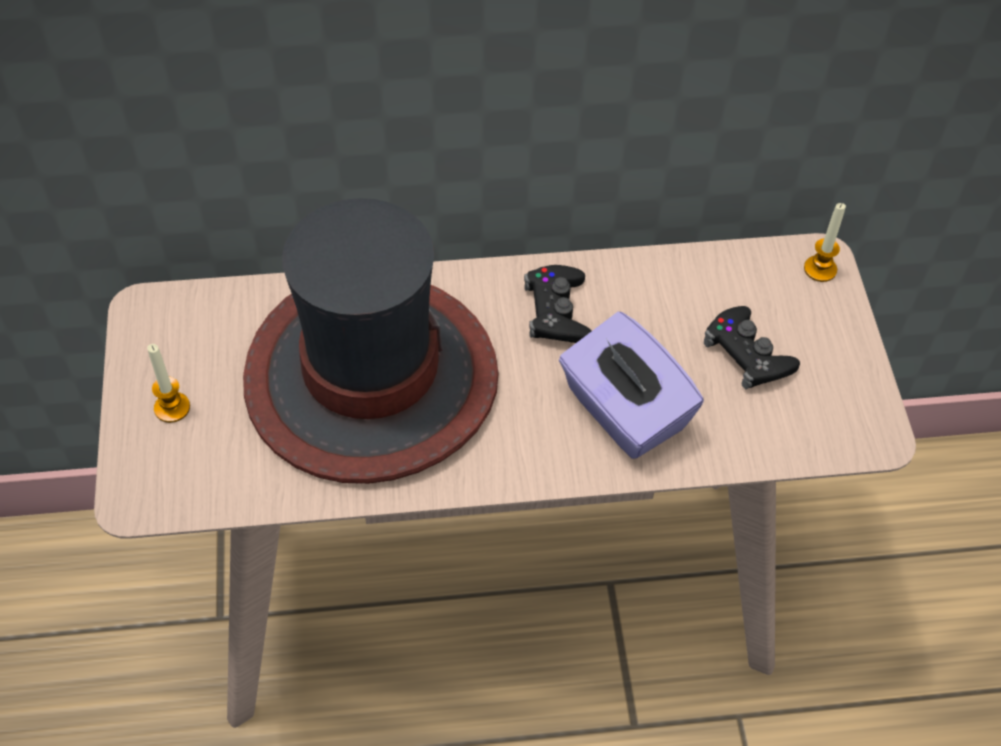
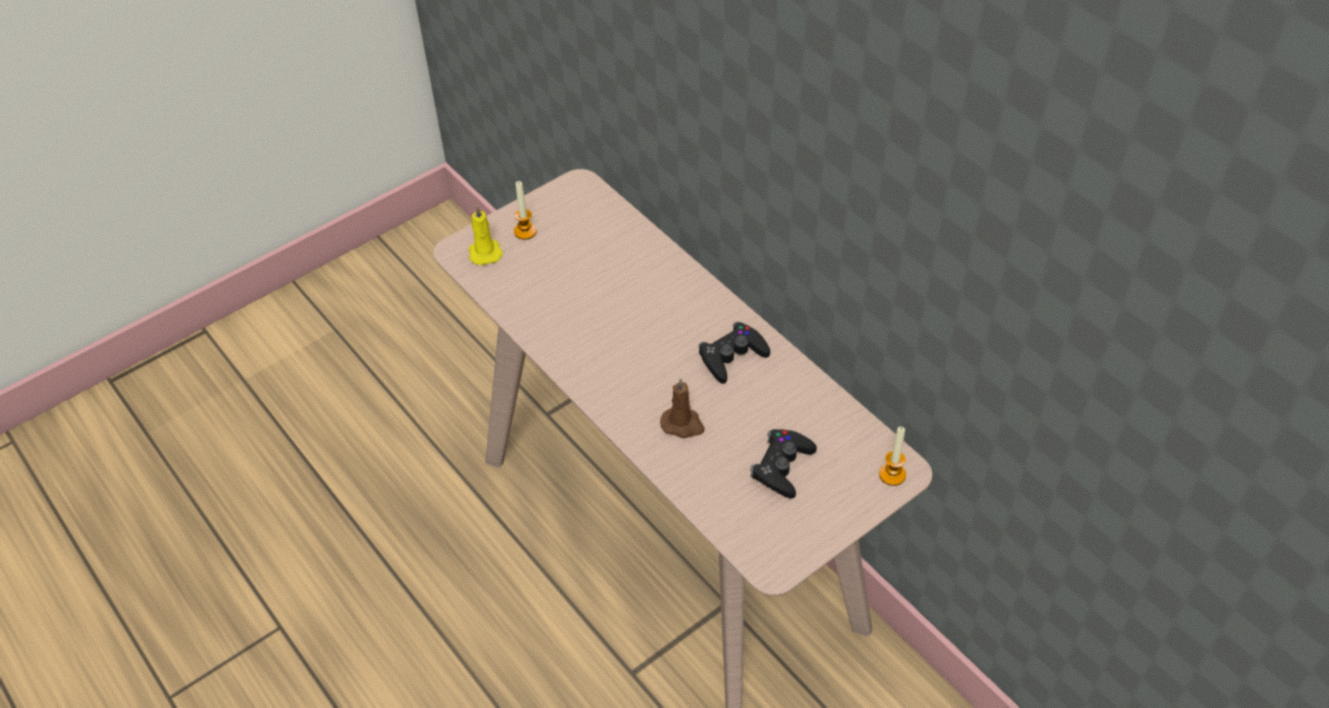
camera: 60 degrees right, 5 degrees down
(166, 471) = (485, 252): none -> yellow candle
(370, 379) = (610, 299): hat -> none
(623, 411) = (683, 424): purple tissue box -> brown candle

